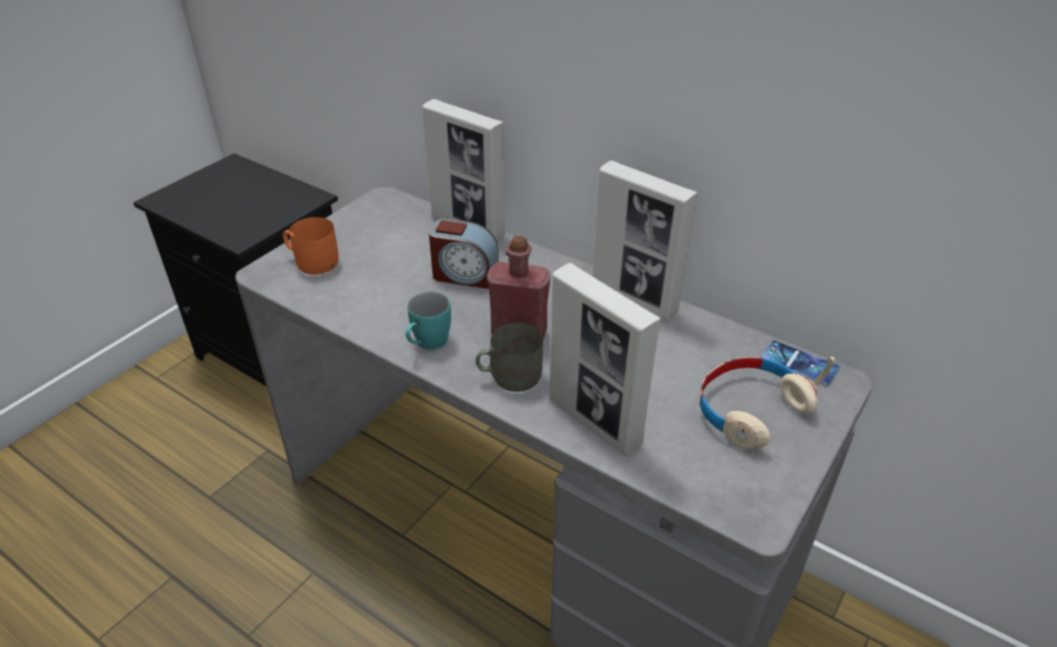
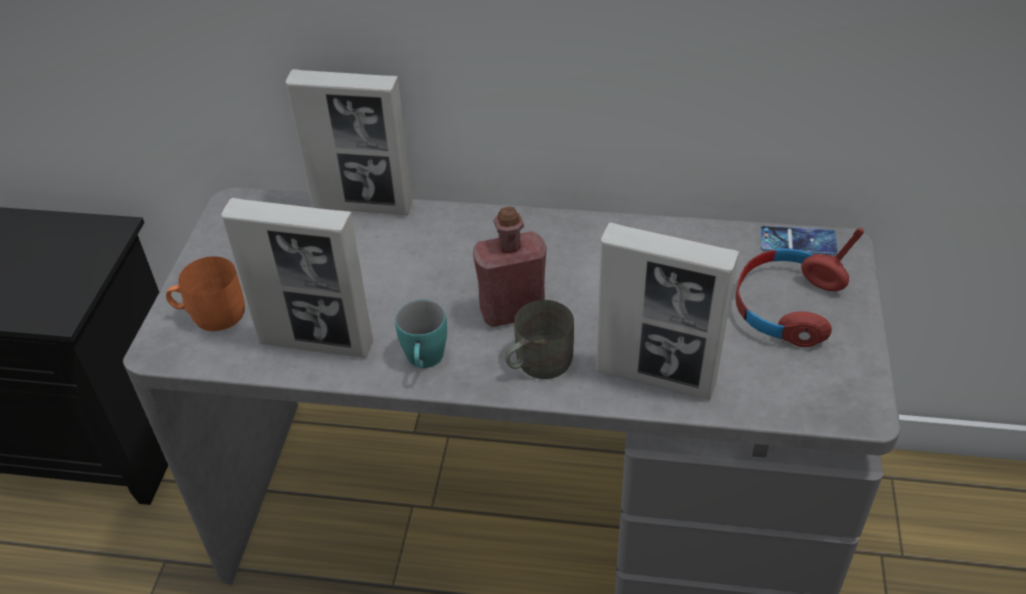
camera: 25 degrees left, 5 degrees up
(464, 275) = (404, 266): alarm clock -> none
(634, 299) = (602, 230): picture frame -> picture frame (316, 343)
(750, 410) = (786, 306): beige headphones -> red headphones

